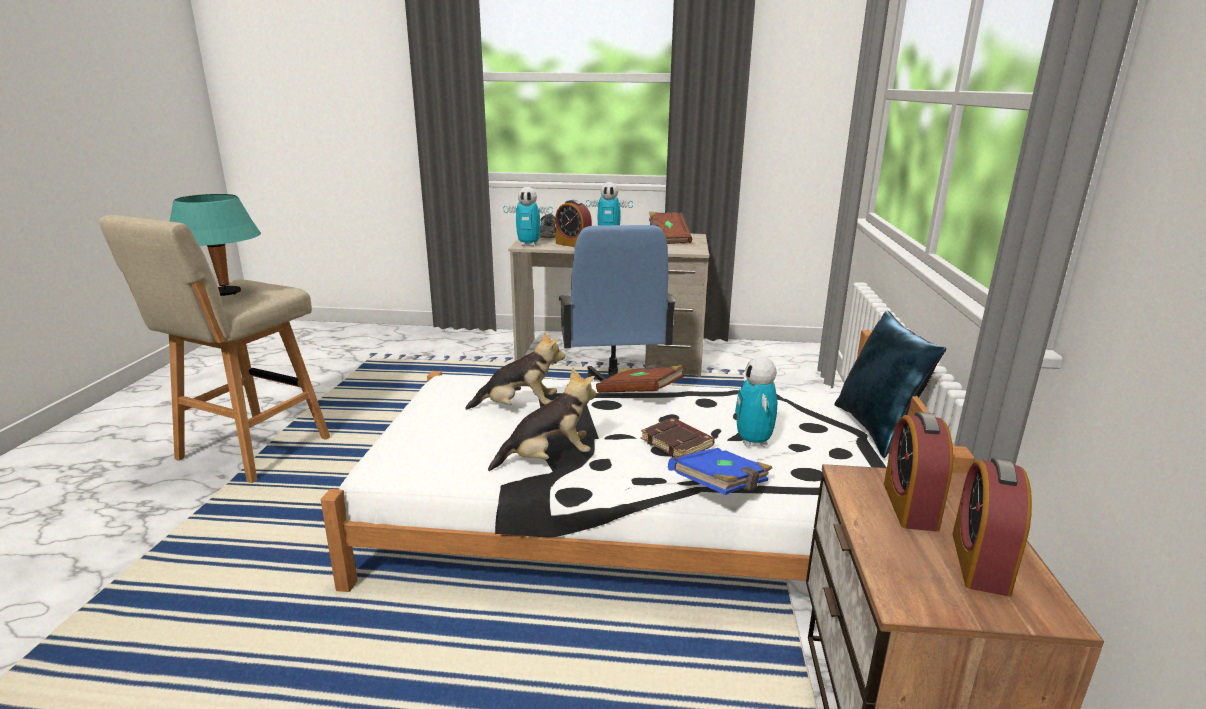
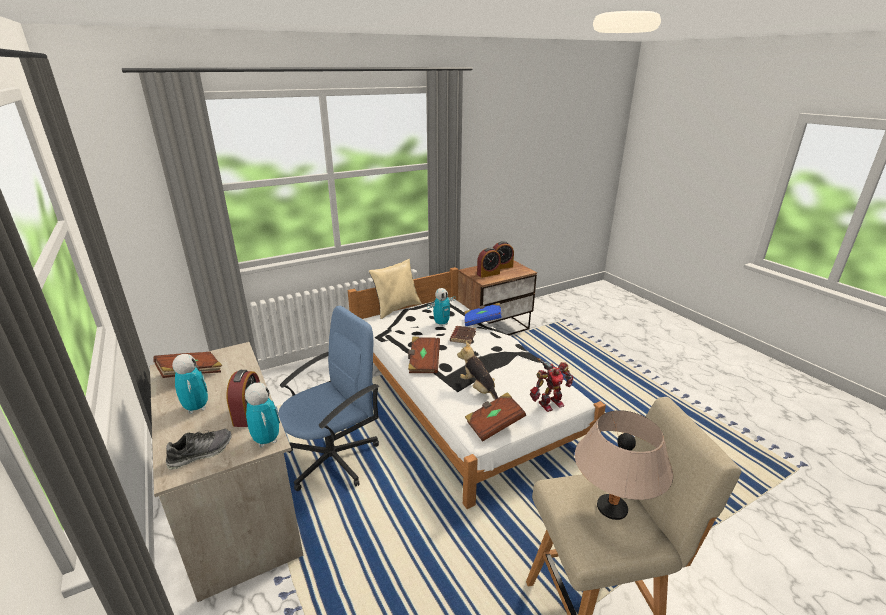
camera: 125 degrees left, 5 degrees up
(226, 293) = (611, 508): turquoise table lamp -> beige table lamp
(407, 441) = (549, 403): none -> toy robot
(445, 391) = (494, 425): none -> brown book
(548, 459) = (509, 361): plush toy -> none
(877, 429) = (396, 308): blue pillow -> beige pillow

